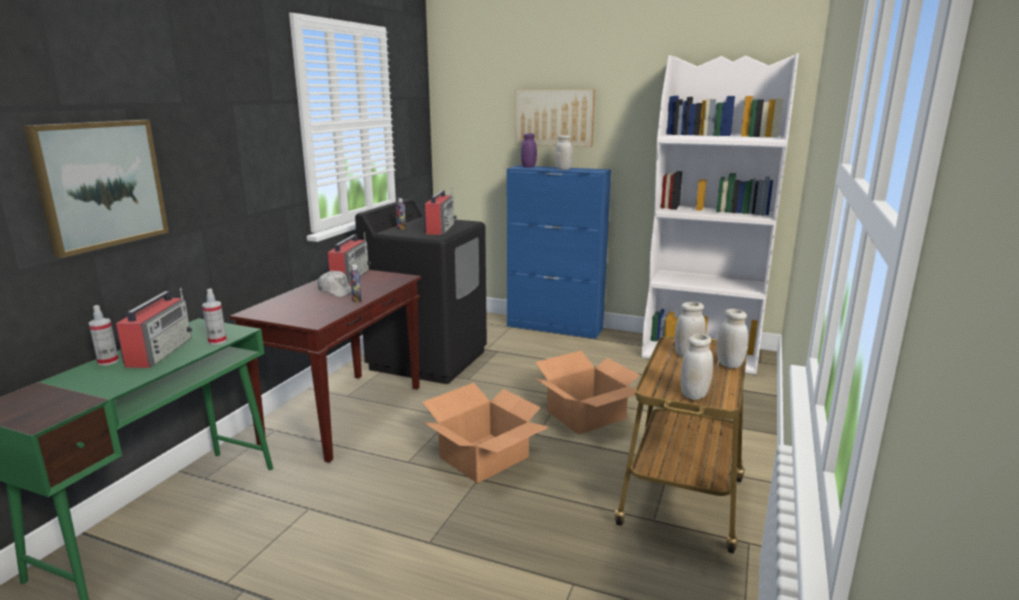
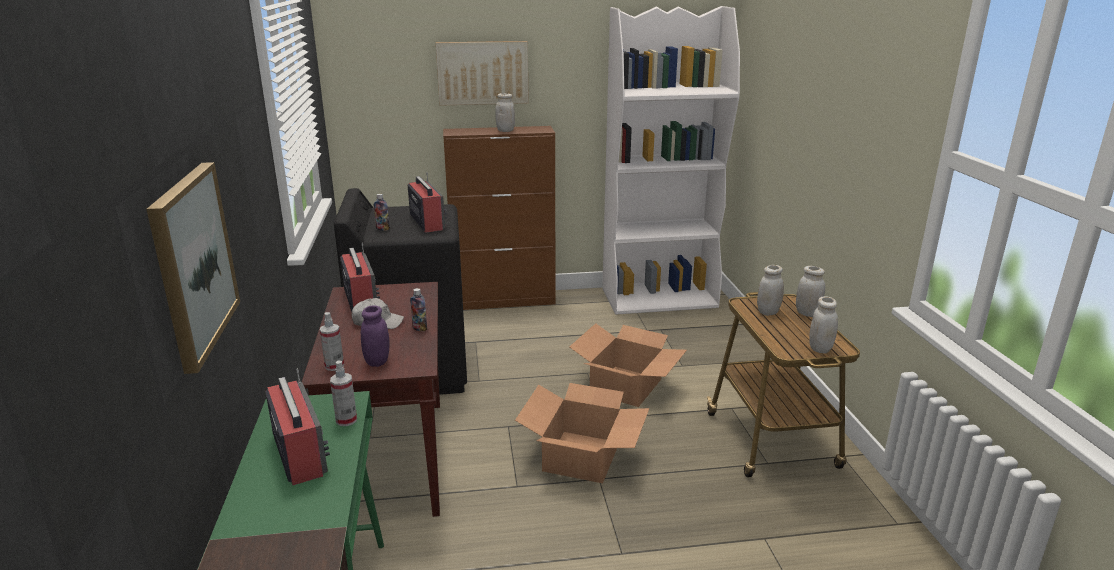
camera: 30 degrees left, 5 degrees up
(108, 361) = (255, 485): spray bottle -> spray bottle (334, 366)
(528, 167) = (462, 130): purple jar -> purple jar (377, 361)
(555, 327) = (504, 300): blue cabinet -> brown cabinet

